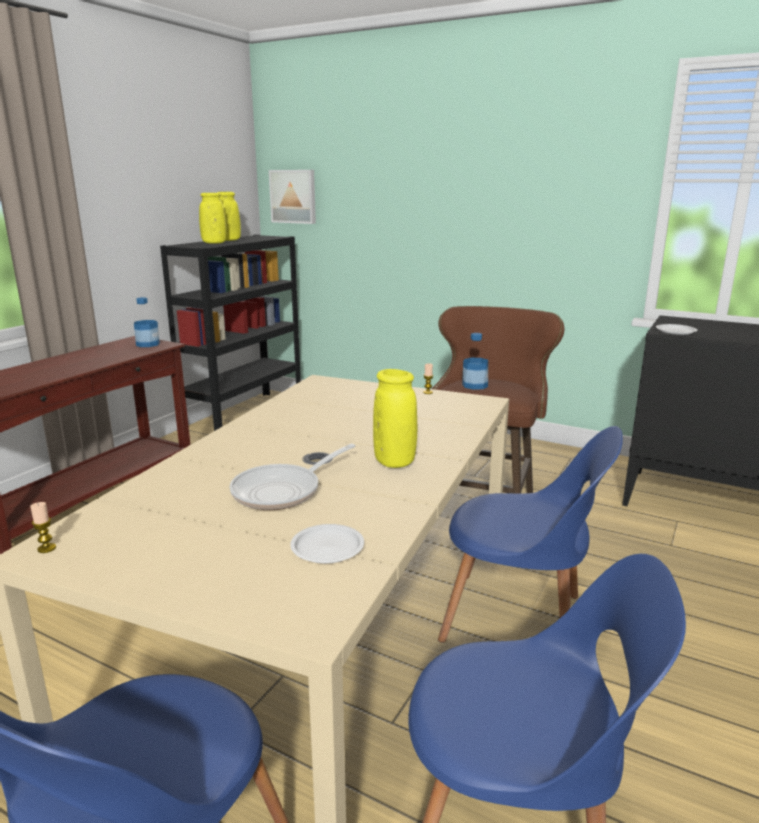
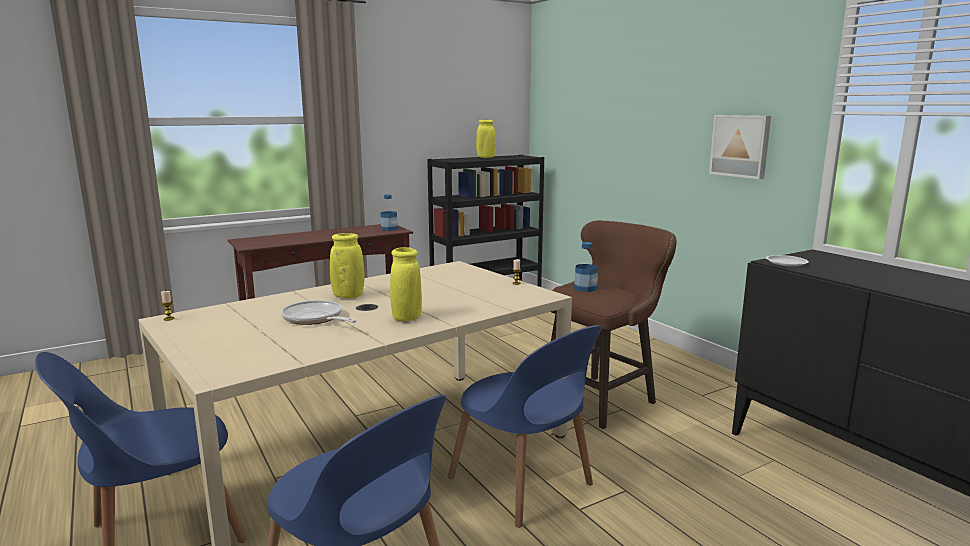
camera: 30 degrees right, 5 degrees down
(214, 243) = (468, 159): yellow vase -> yellow vase (348, 296)
(283, 491) = (315, 319): frying pan -> frying pan turned 60 degrees clockwise
(294, 196) = (550, 124): picture -> picture (741, 146)
(328, 548) = (285, 349): white plate -> none

